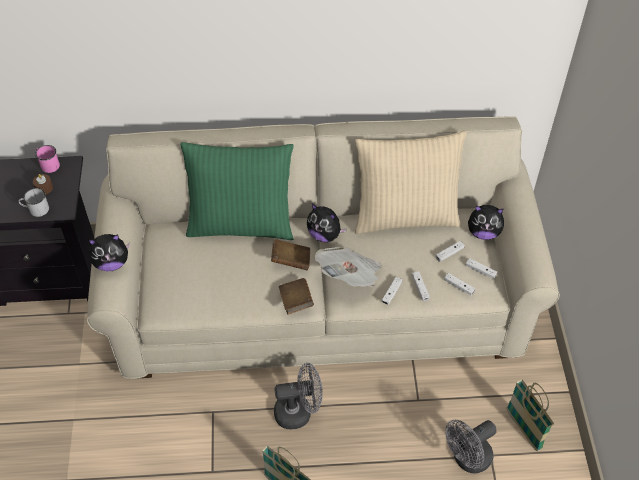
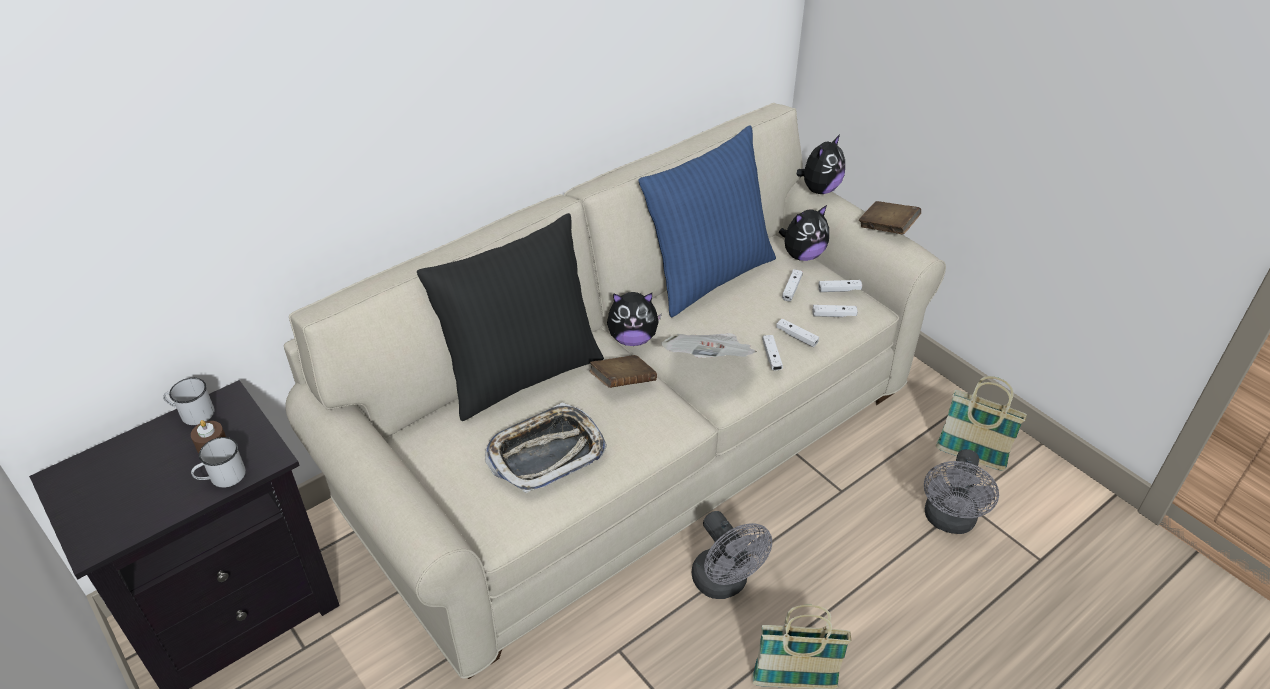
camera: 35 degrees left, 10 degrees down
(48, 164) = (192, 413): pink mug -> white mug
(111, 263) = (401, 491): plush toy -> plush toy (819, 189)
(213, 281) = (546, 453): none -> tray
(241, 224) = (521, 373): green pillow -> black pillow
(296, 302) = (672, 422): brown book -> brown book (887, 228)
(299, 411) = (725, 584): grey fan -> grey fan turned 105 degrees clockwise
(405, 215) = (707, 275): beige pillow -> blue pillow

